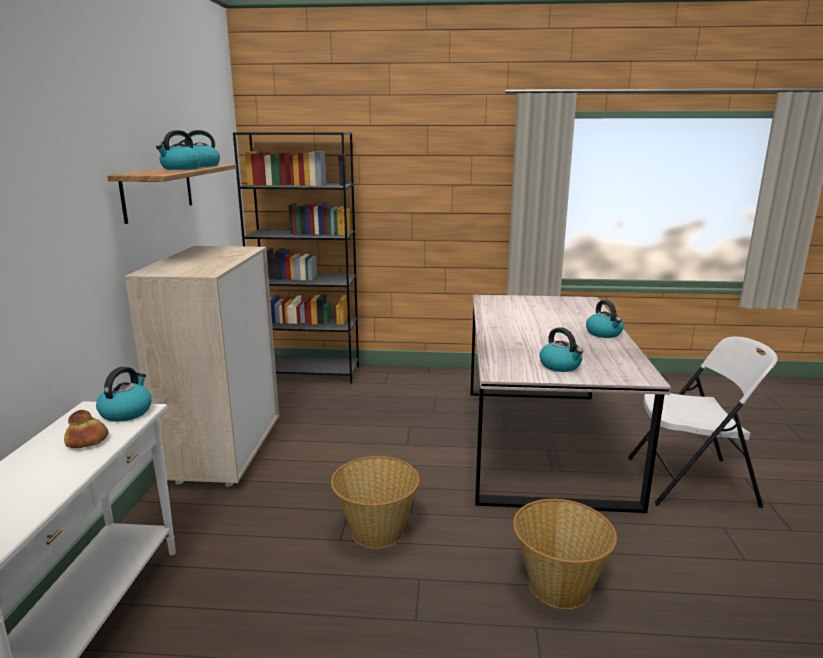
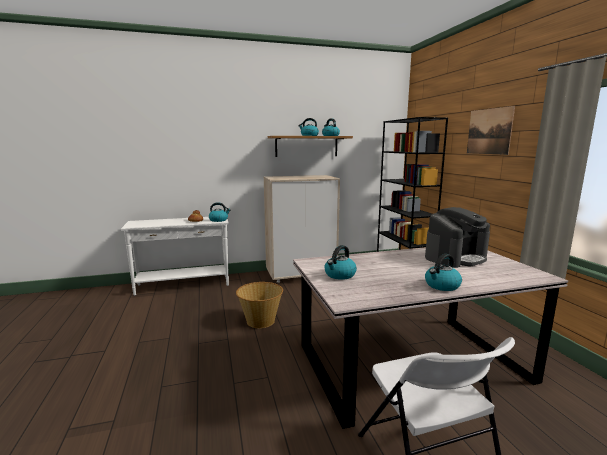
camera: 70 degrees right, 5 degrees down
(428, 155) = (489, 131): none -> picture
(521, 310) = (455, 257): none -> coffee machine
(558, 586) = (234, 386): basket -> none

